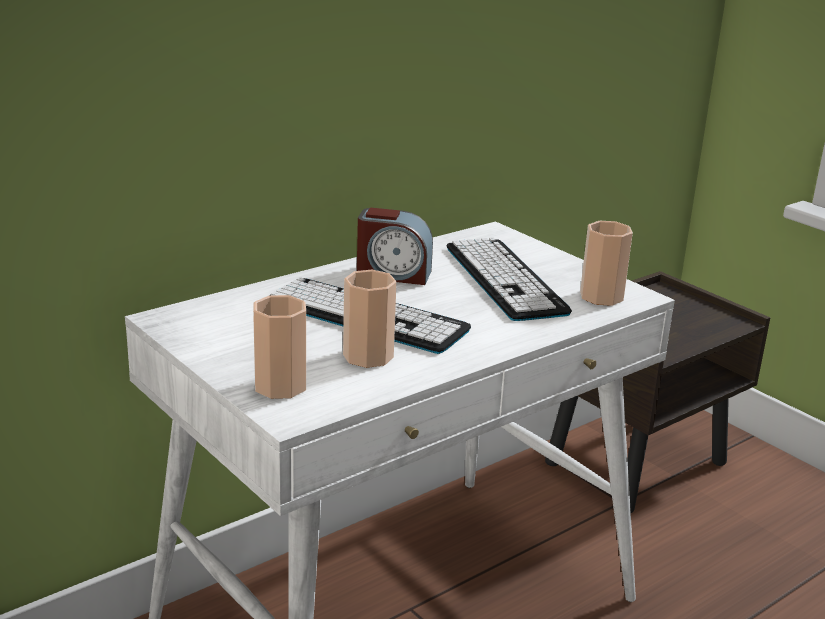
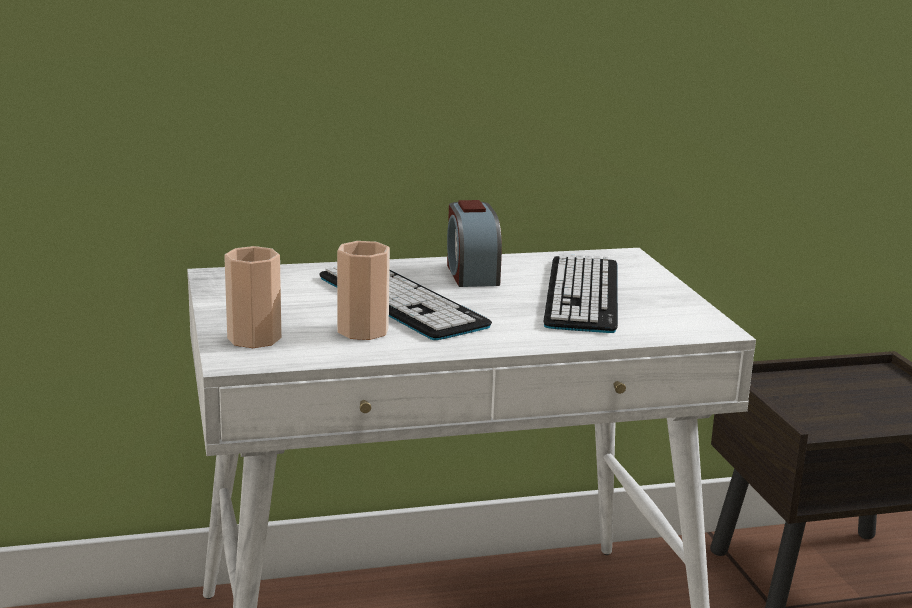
camera: 25 degrees right, 5 degrees down
(393, 274) = (471, 274): alarm clock -> alarm clock turned 45 degrees clockwise
(601, 297) = (671, 324): cup -> none

